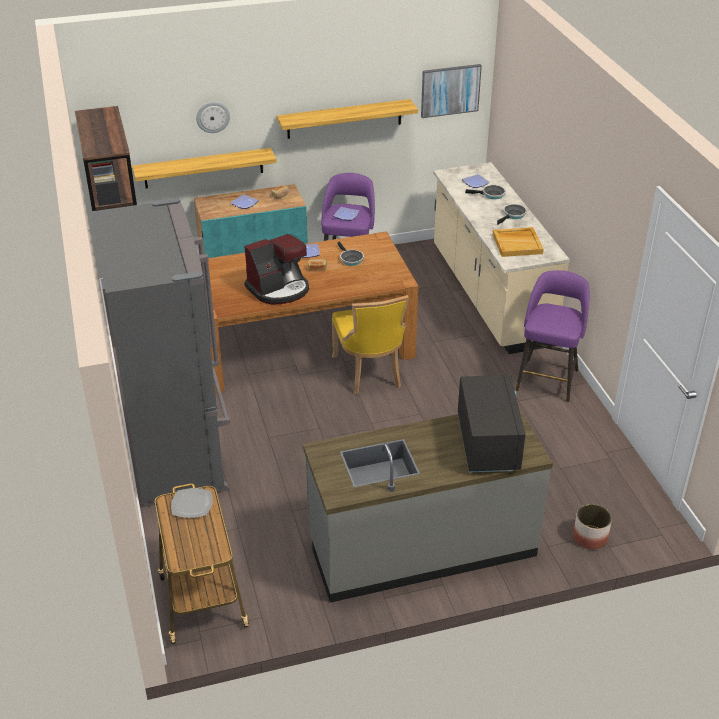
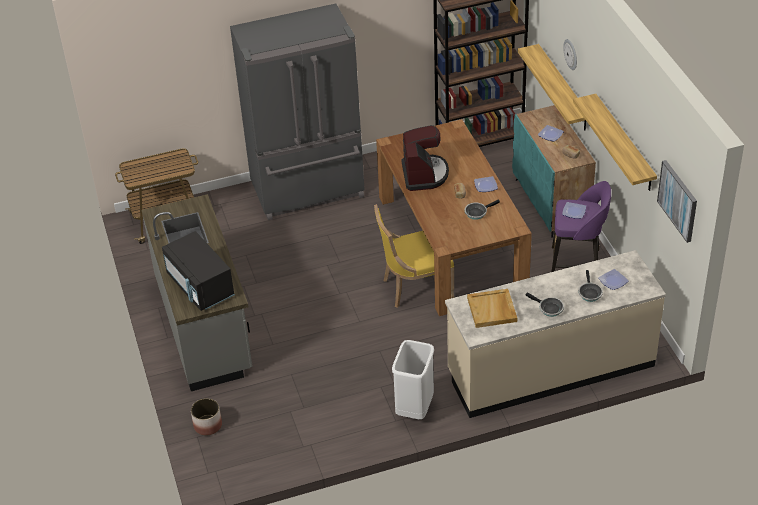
camera: 90 degrees right, 5 degrees up
(191, 505) = (176, 164): plate -> none
(279, 289) = (424, 174): coffee machine -> coffee machine turned 150 degrees counterclockwise
(488, 443) = (200, 286): black microwave -> black microwave turned 60 degrees clockwise
(548, 379) = (415, 409): purple stool -> white trash can

